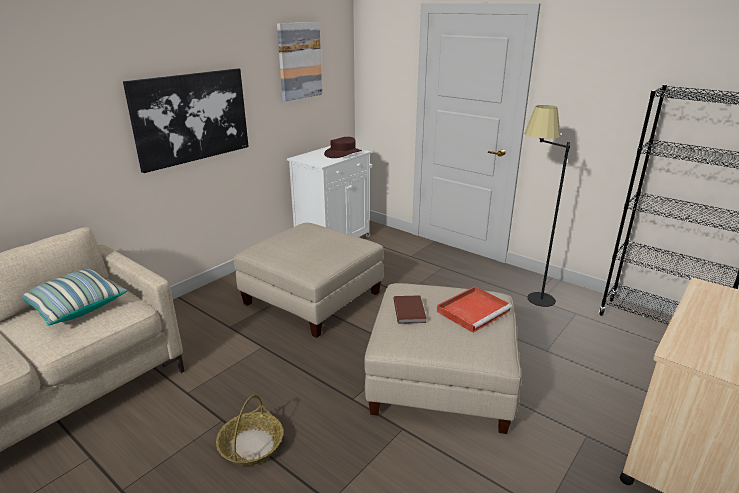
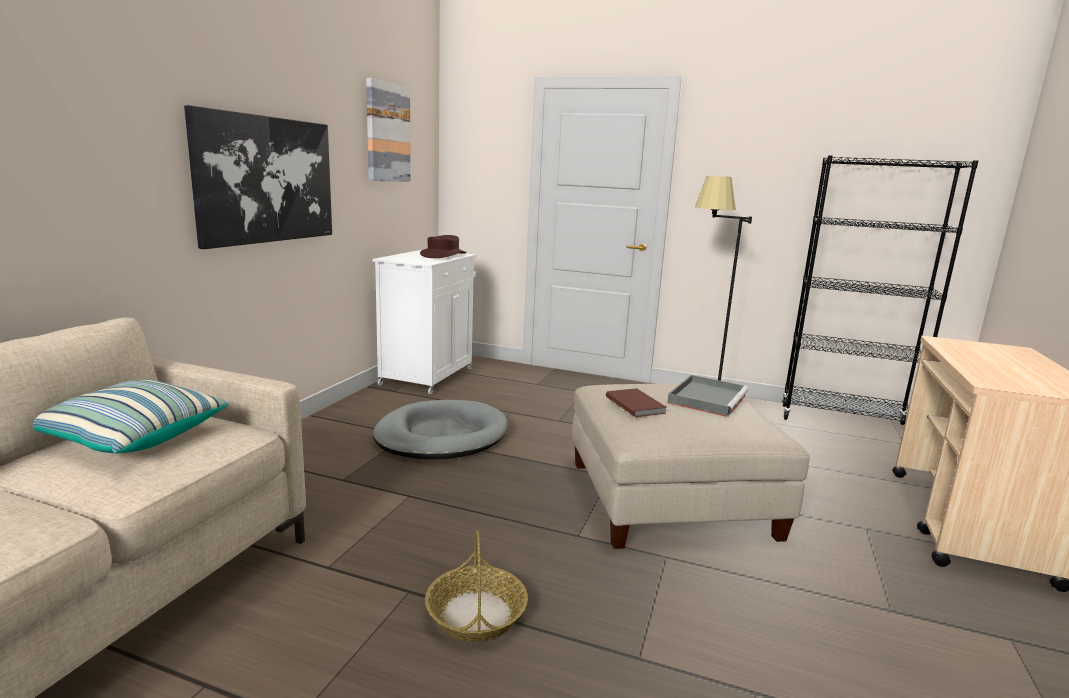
camera: 20 degrees left, 10 degrees down
(312, 298) = (441, 436): beige ottoman -> grey dog bed
(474, 310) = (707, 398): red tray -> grey tray

